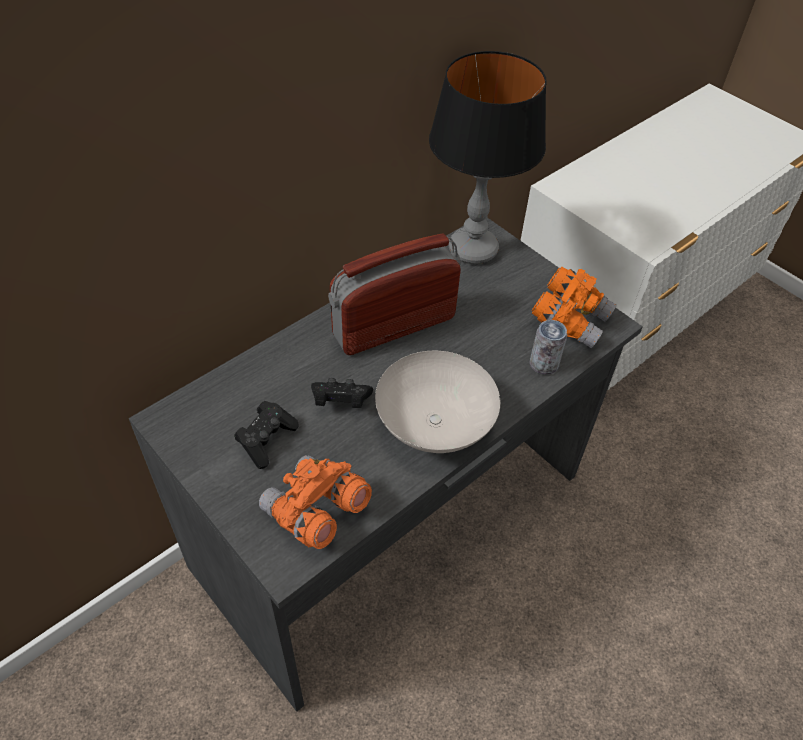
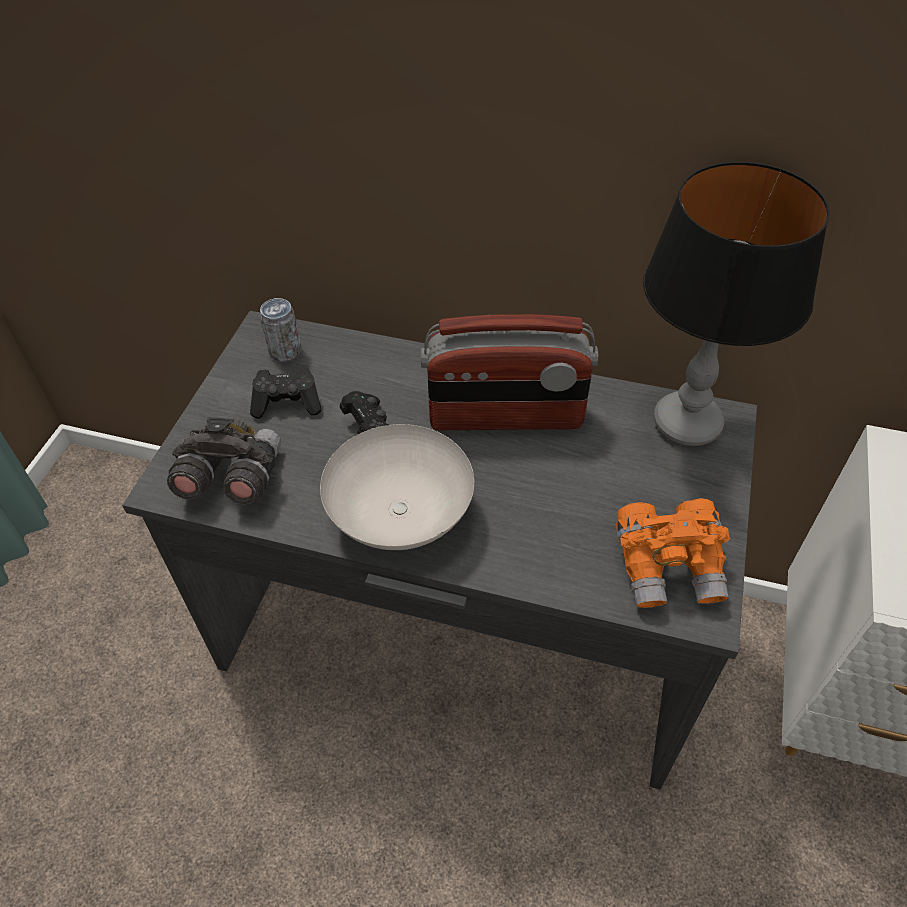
camera: 60 degrees right, 0 degrees up
(315, 512) = (231, 479): orange binoculars -> grey binoculars
(393, 326) = (505, 416): radio -> radio turned 150 degrees clockwise
(543, 364) = (571, 572): can -> can (285, 351)

